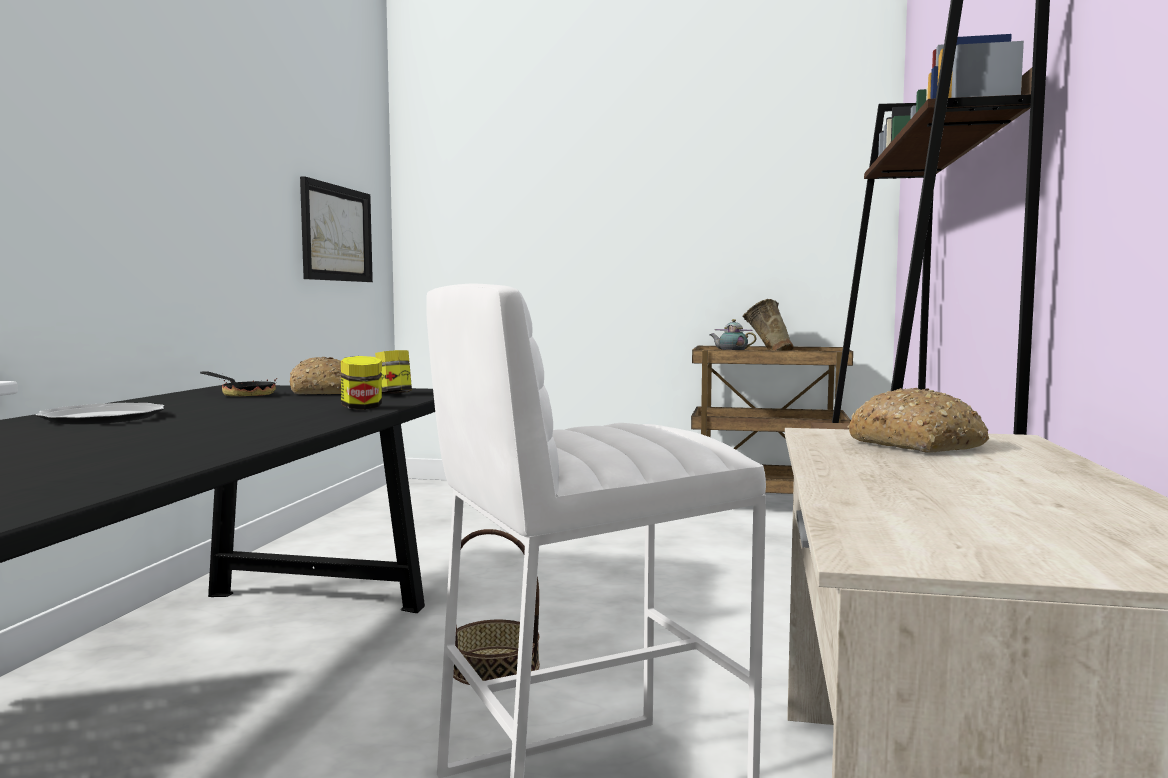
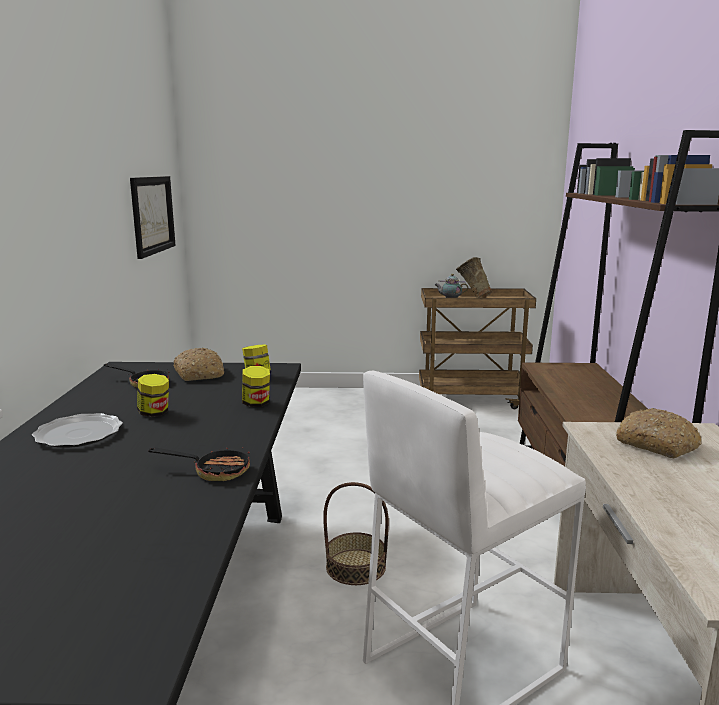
camera: 10 degrees left, 10 degrees up
(220, 410) = (154, 413): none -> jar
(226, 442) = (214, 471): none -> frying pan

